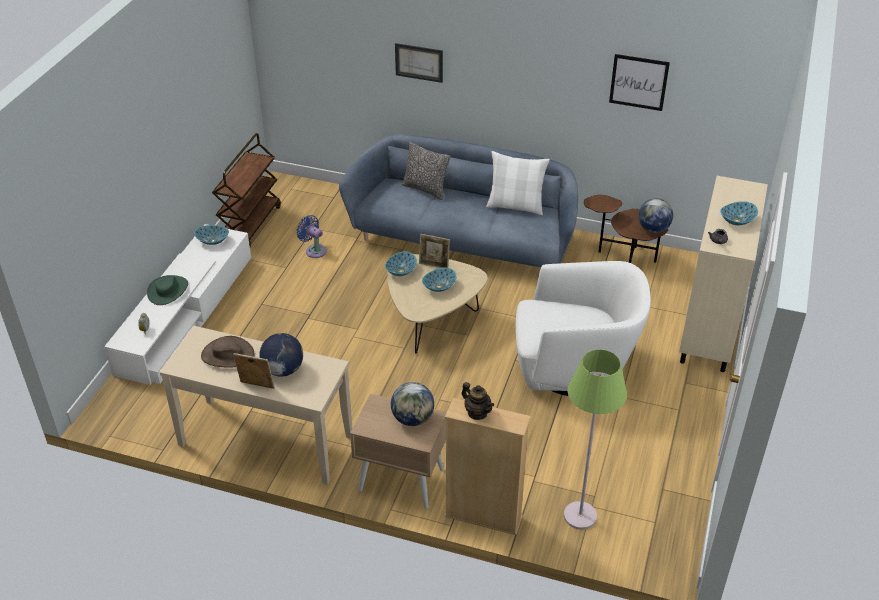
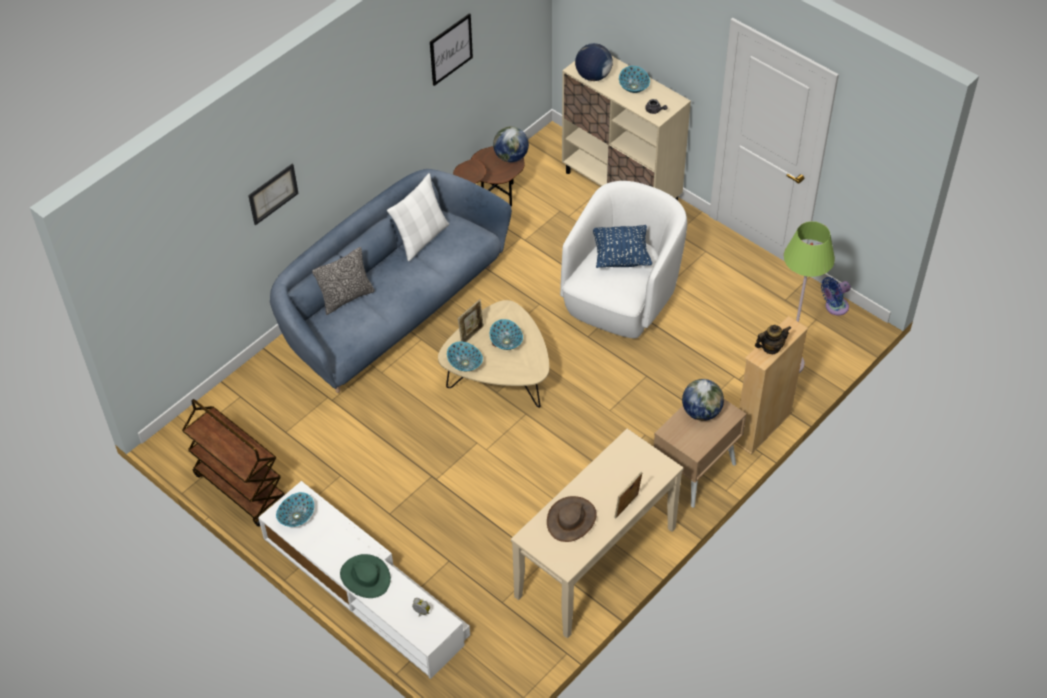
camera: 65 degrees left, 10 degrees up
(283, 370) = (615, 481): globe -> globe (593, 76)
(314, 250) = (326, 442): blue fan -> blue fan (834, 307)
(579, 320) = (621, 256): none -> blue pillow

